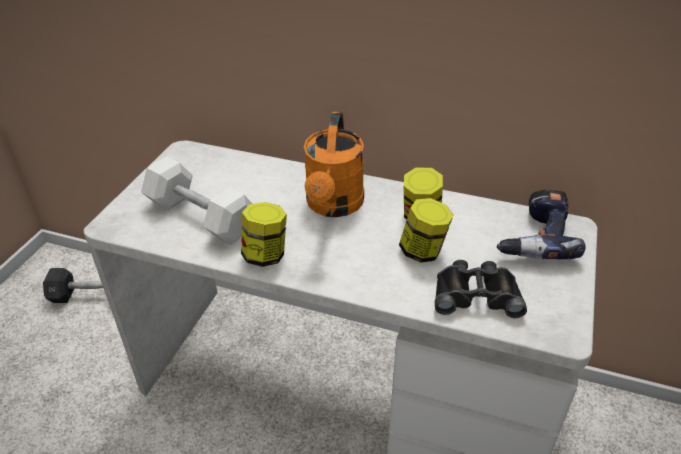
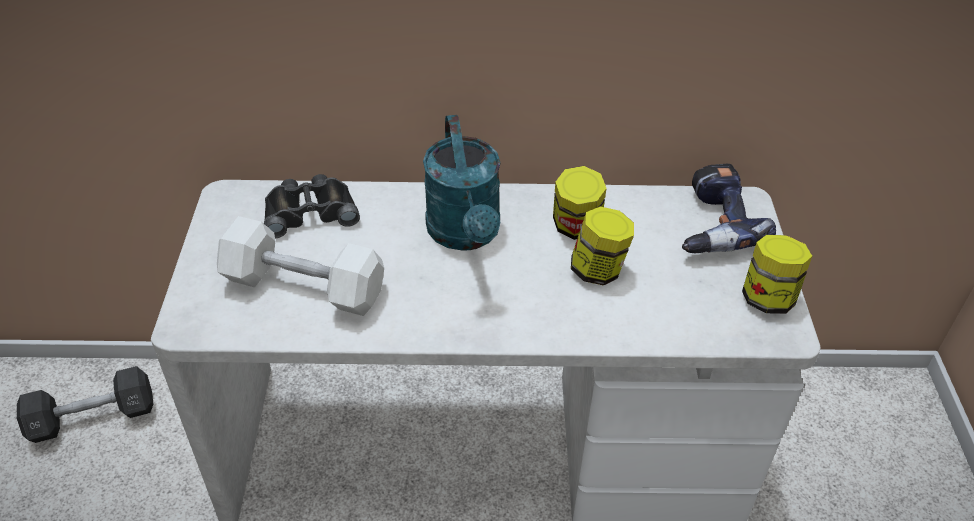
camera: 20 degrees left, 5 degrees up
(265, 255) = (415, 319): jar -> jar (767, 298)
(333, 206) = (466, 235): orange watering can -> turquoise watering can
(476, 294) = (678, 309): black binoculars -> black binoculars (309, 211)

